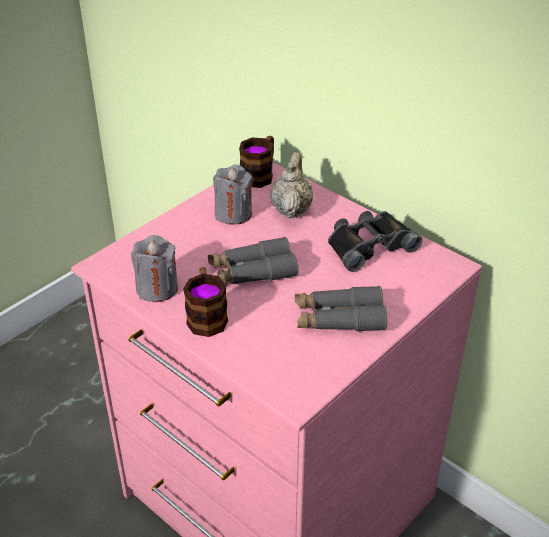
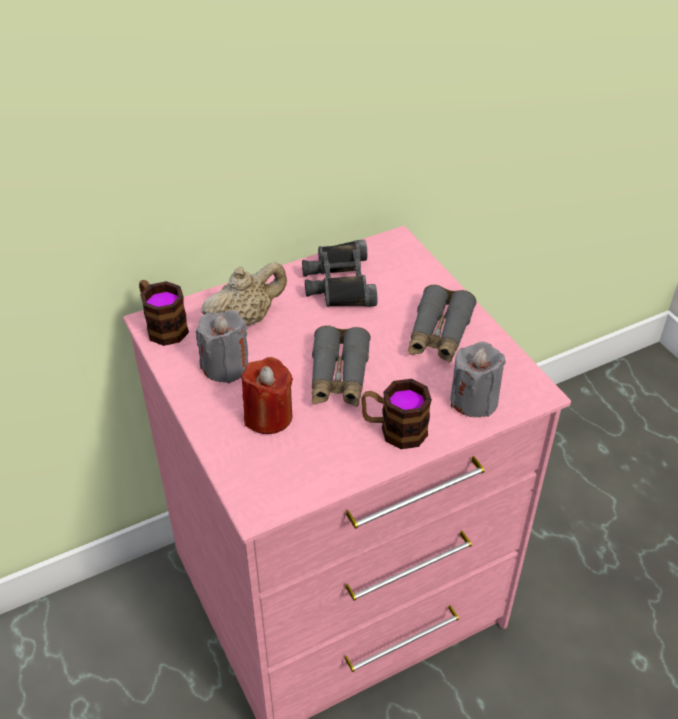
camera: 70 degrees left, 5 degrees up
(157, 288) = (329, 462): grey candle -> grey candle (474, 400)
(191, 247) = (268, 416): none -> red candle
(291, 209) = (246, 319): beige teapot -> beige teapot turned 120 degrees clockwise

